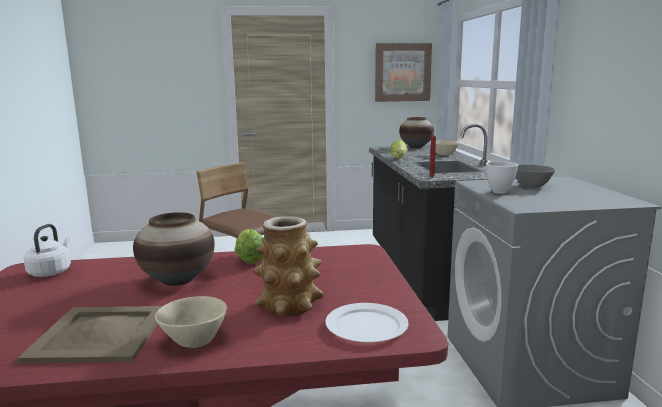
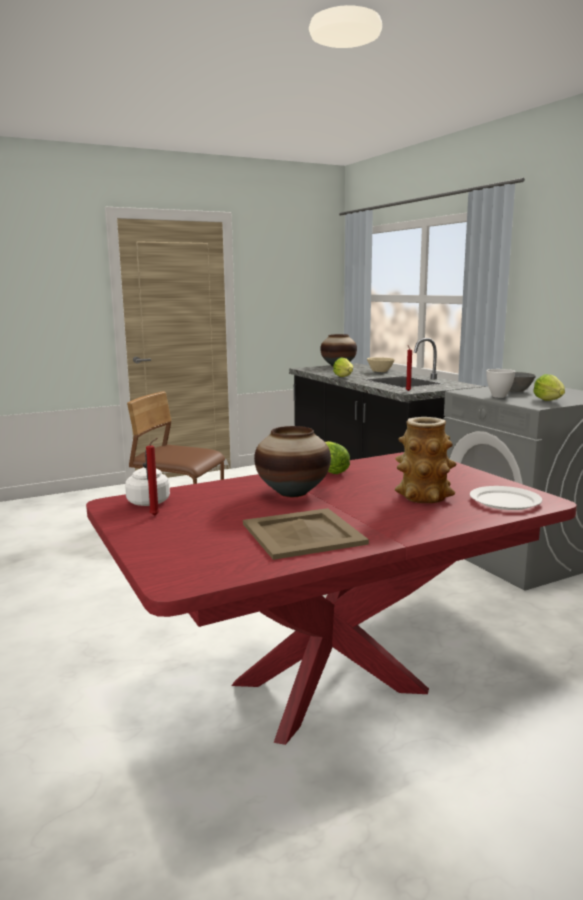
camera: 20 degrees left, 0 degrees up
(29, 288) = (156, 515): none -> red candle
(195, 339) = (390, 525): beige bowl -> none
(402, 72) = (304, 286): picture -> none
(548, 203) = (550, 401): none -> lettuce

